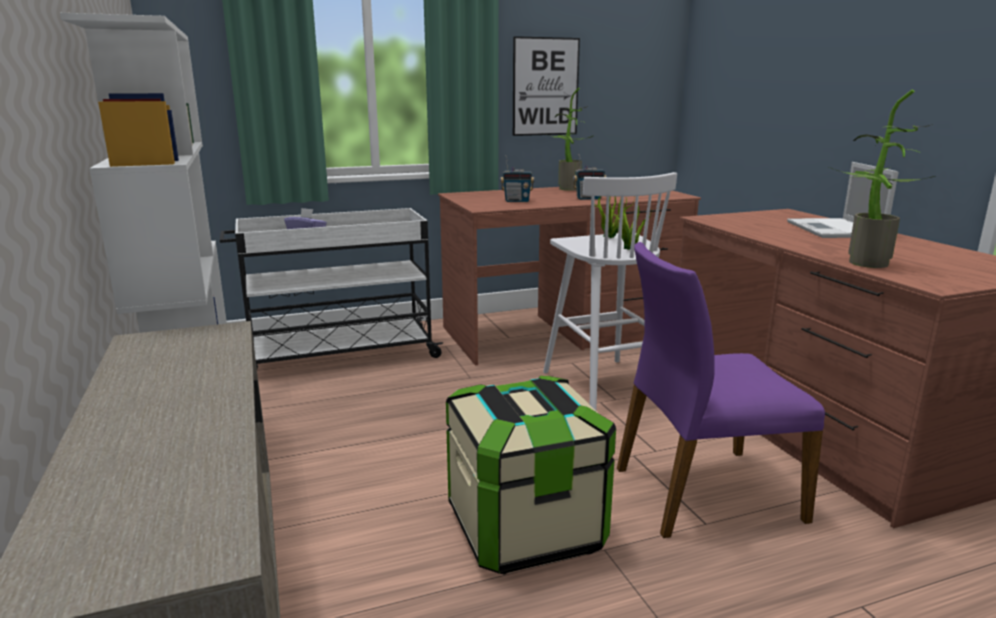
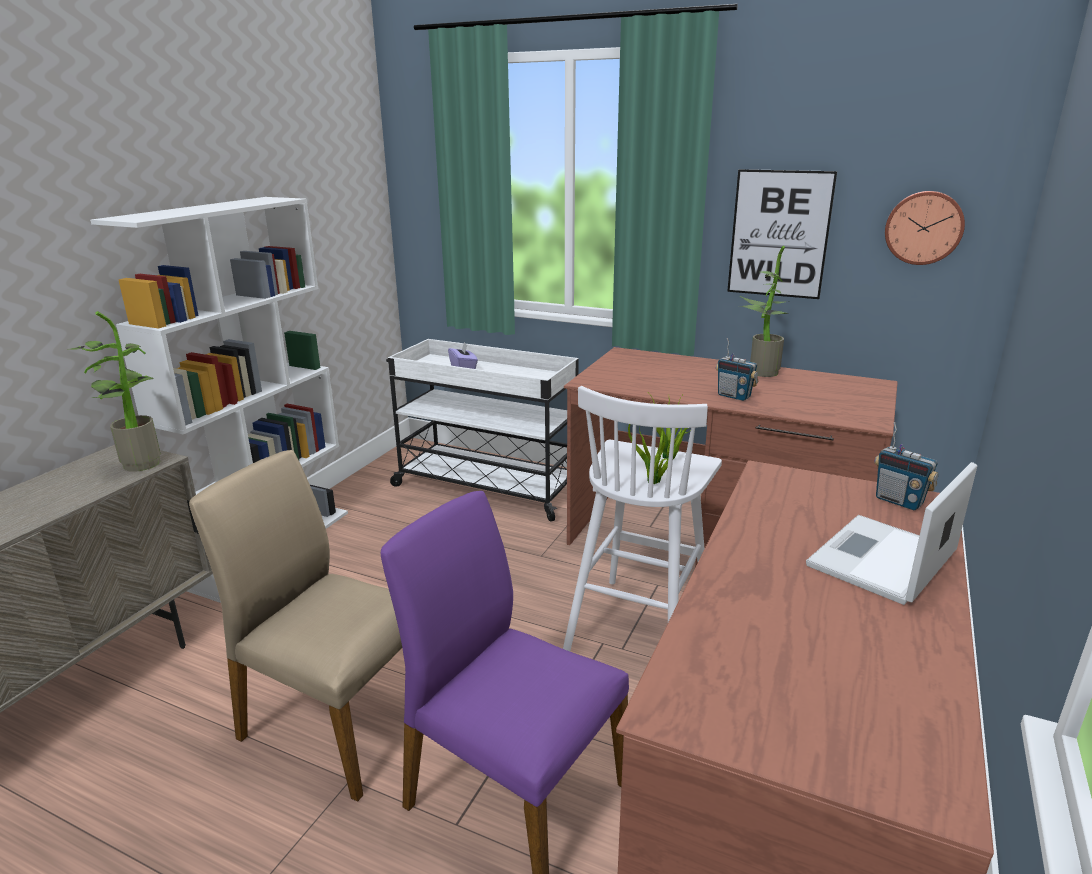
camera: 45 degrees right, 5 degrees up
(517, 201) = (647, 380): radio -> radio (899, 501)
(525, 528) = (338, 720): storage box -> beige chair
(631, 77) = (923, 227): none -> wall clock
(863, 263) = (702, 630): potted plant -> potted plant (138, 462)

